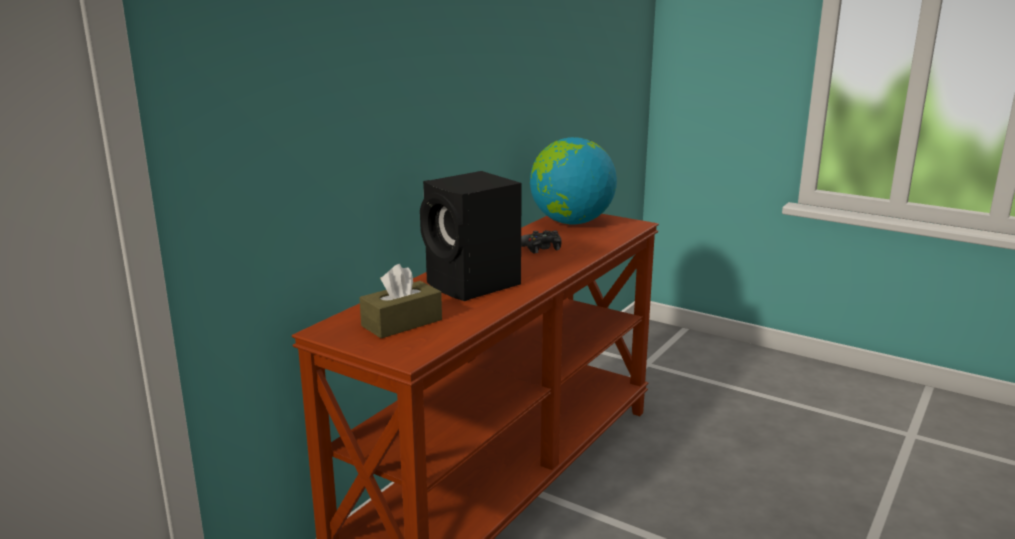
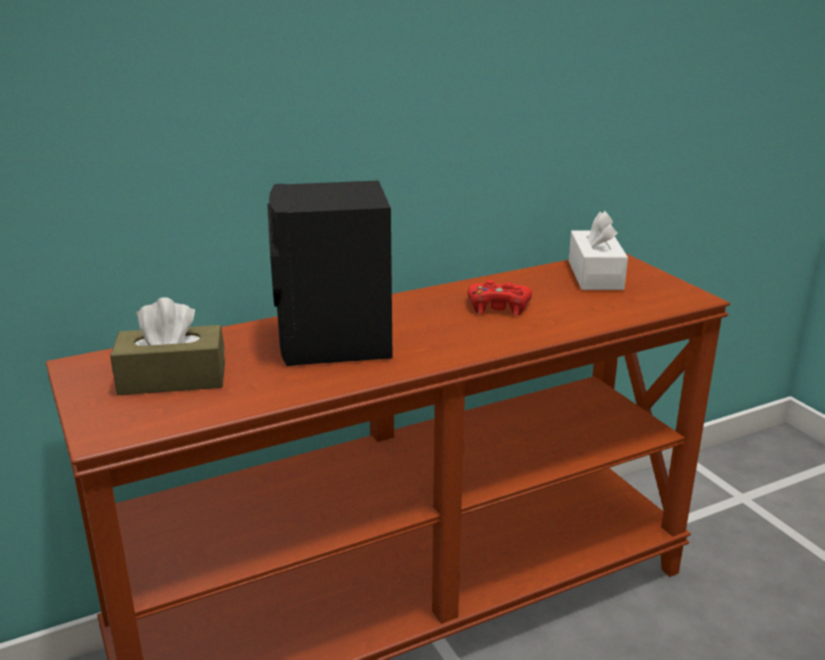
camera: 30 degrees right, 5 degrees up
(541, 248) = (498, 307): black game controller -> red game controller
(571, 222) = (595, 275): globe -> white tissue box

